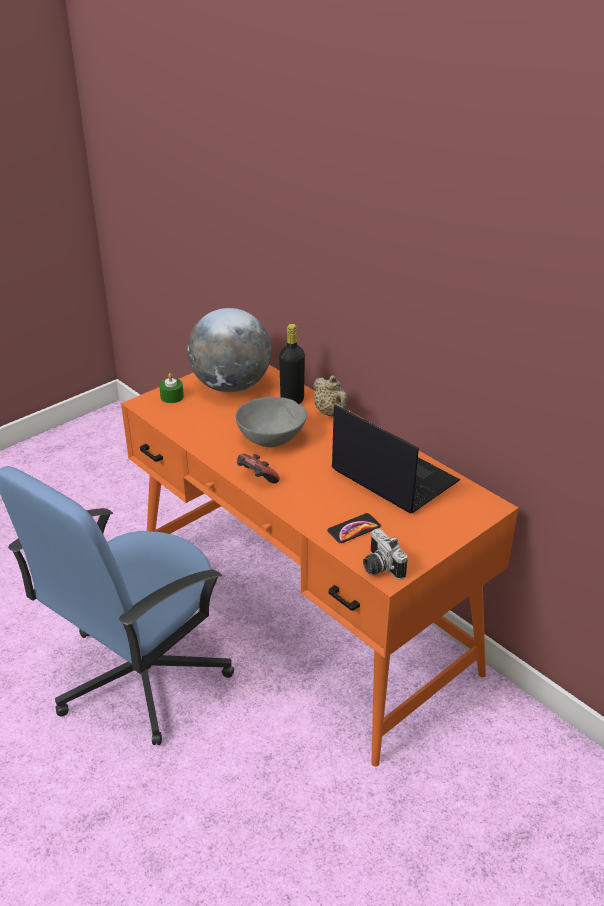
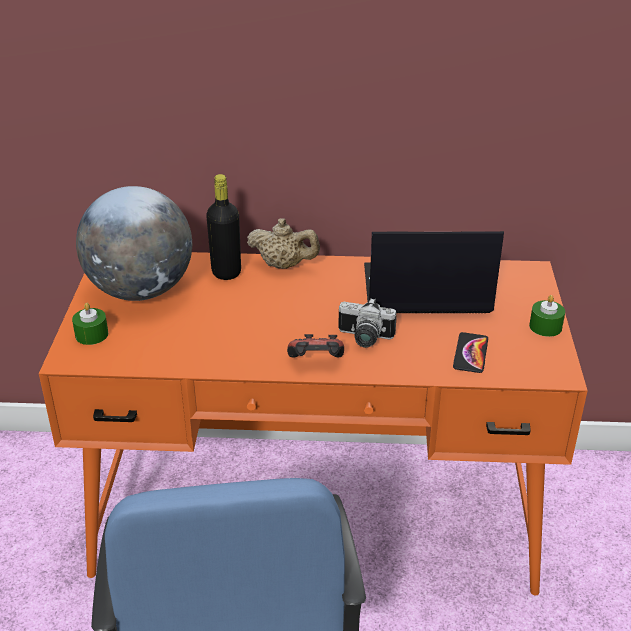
camera: 45 degrees left, 0 degrees up
(271, 438) = (267, 318): grey bowl -> none
(379, 567) = (541, 371): camera -> camera (364, 339)
(433, 544) = (545, 327): none -> green candle

